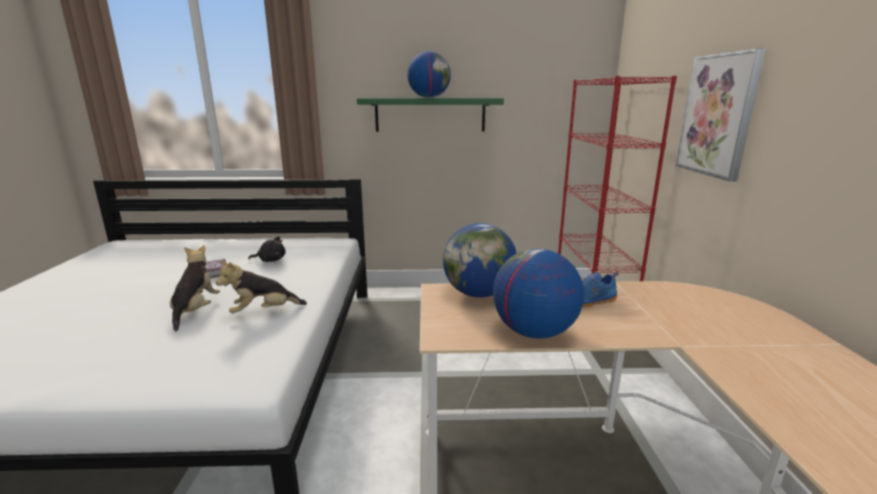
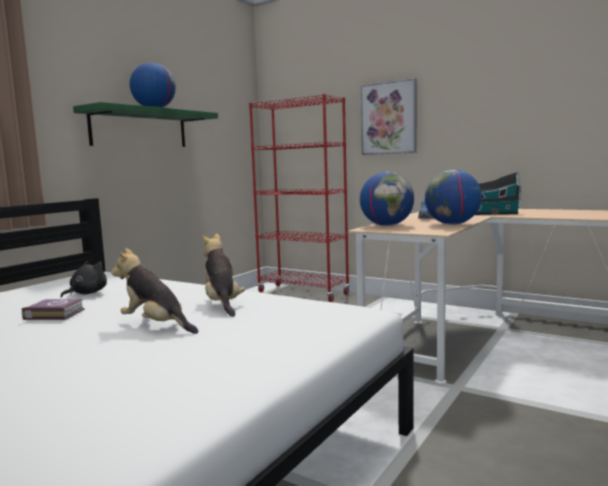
camera: 55 degrees left, 10 degrees down
(263, 312) = (222, 304): plush toy -> plush toy turned 150 degrees clockwise
(713, 340) = (491, 214): none -> toy house

